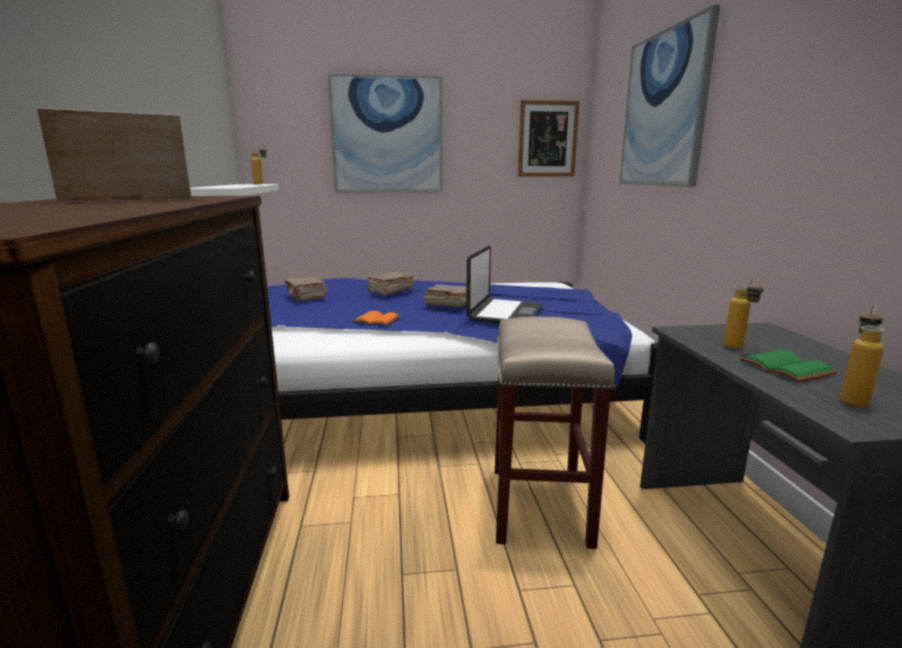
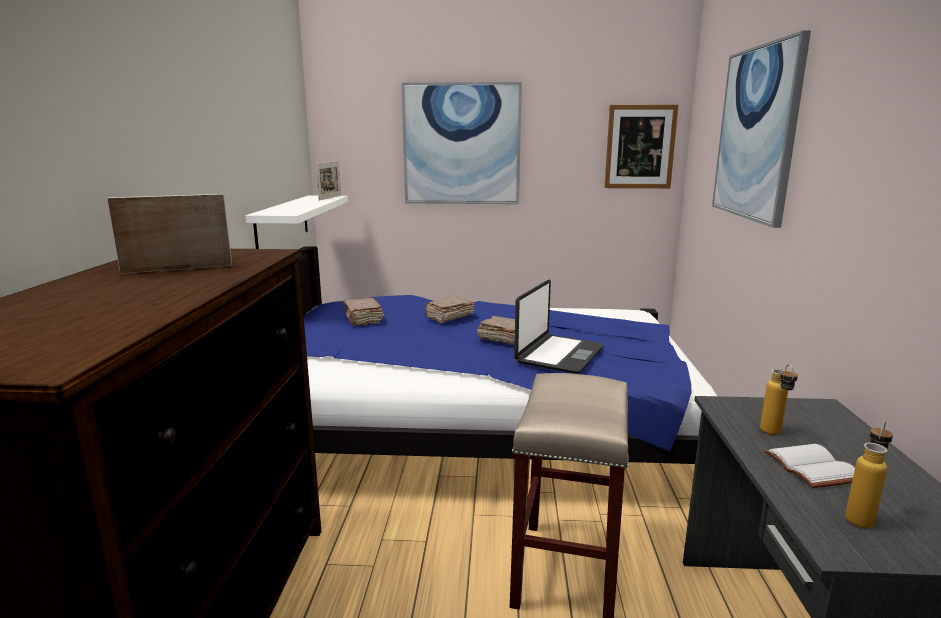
camera: 10 degrees right, 0 degrees up
(262, 184) = (330, 198): bottle -> picture frame
(375, 321) = (422, 356): orange book -> none
(788, 368) = (814, 468): green book -> white book

